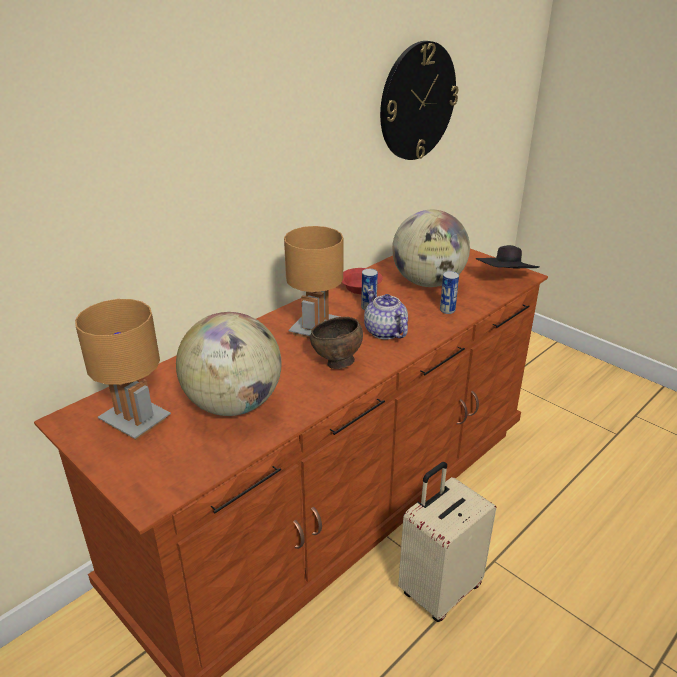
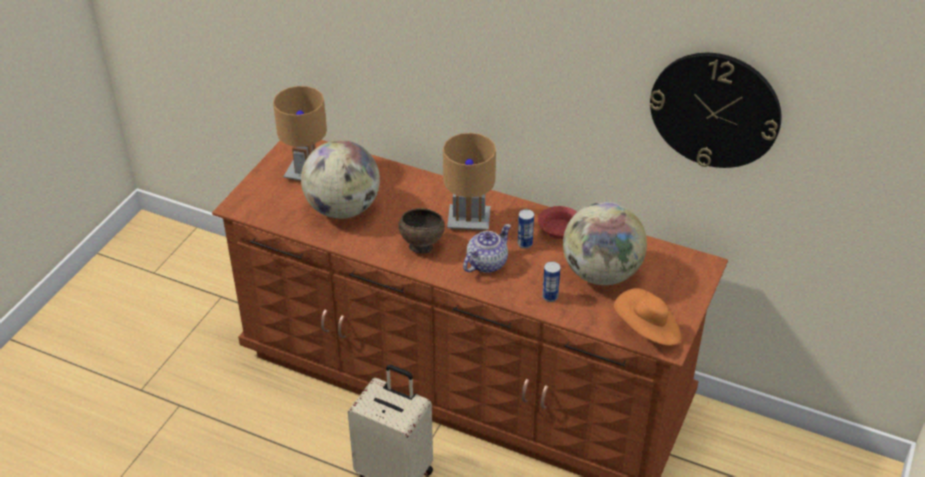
camera: 70 degrees right, 10 degrees up
(505, 279) = (647, 331): black hat -> orange hat

